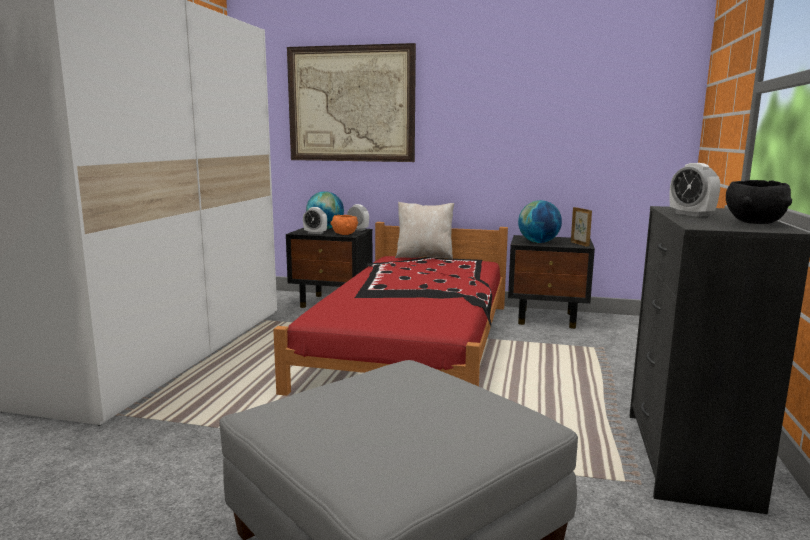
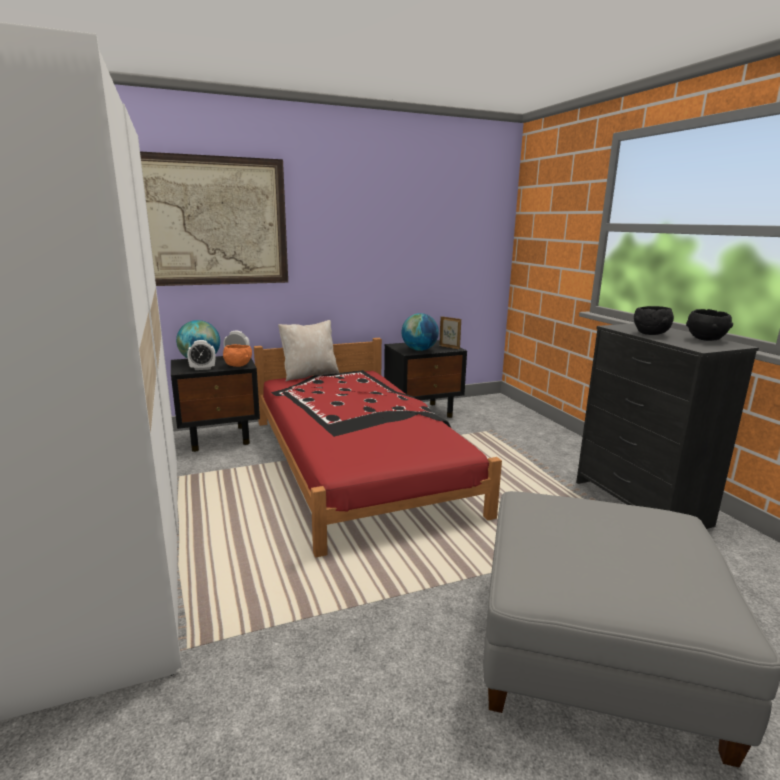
camera: 35 degrees left, 5 degrees up
(691, 214) = (650, 334): alarm clock -> black bowl

